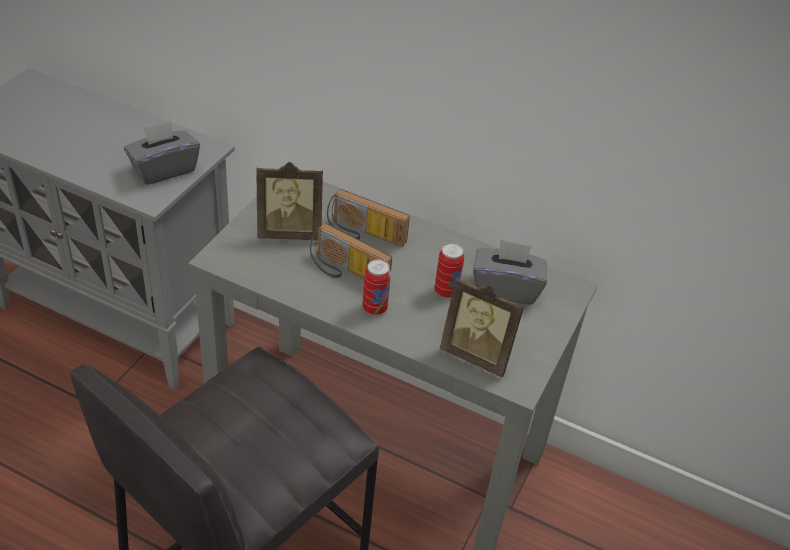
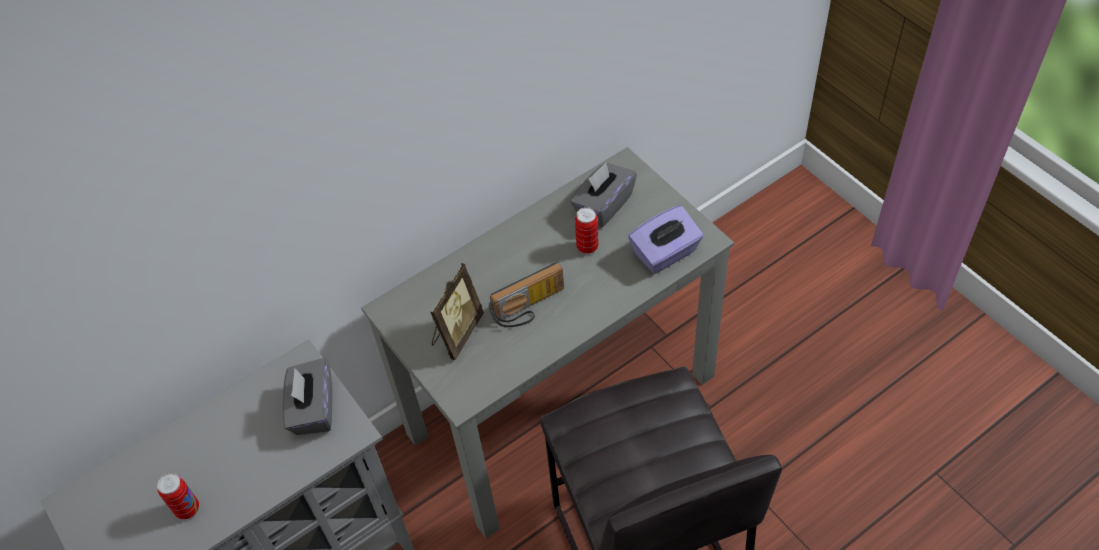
camera: 55 degrees left, 10 degrees up
(363, 234) = (489, 279): radio -> none
(374, 308) = (583, 303): can -> can (187, 509)
(477, 355) = (665, 253): picture frame -> purple tissue box

